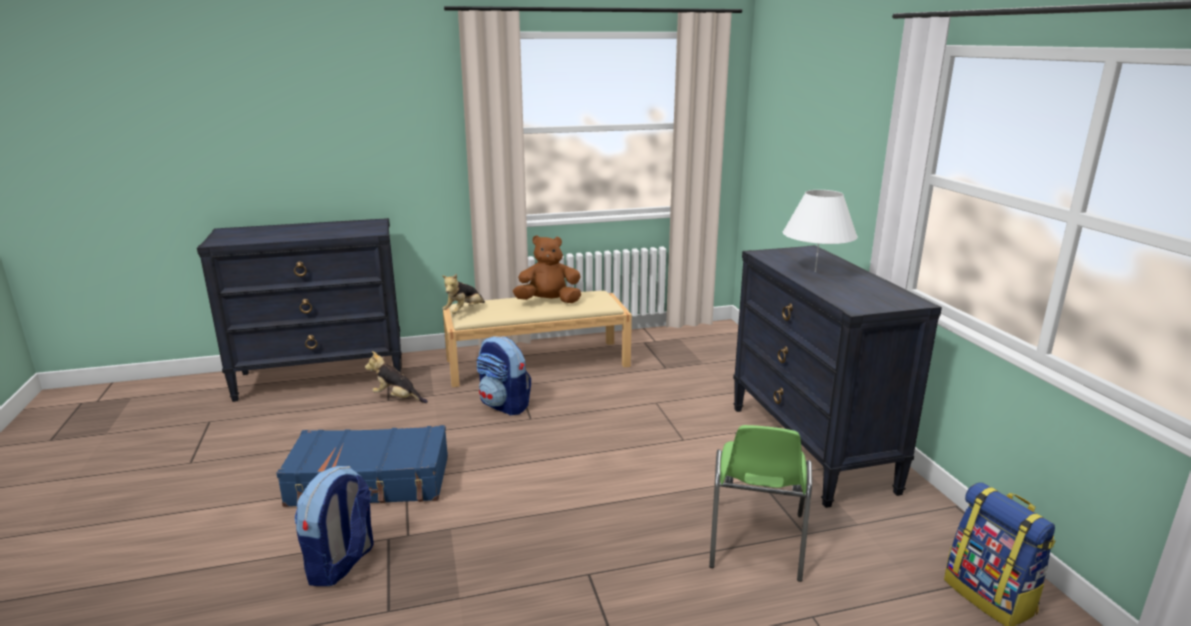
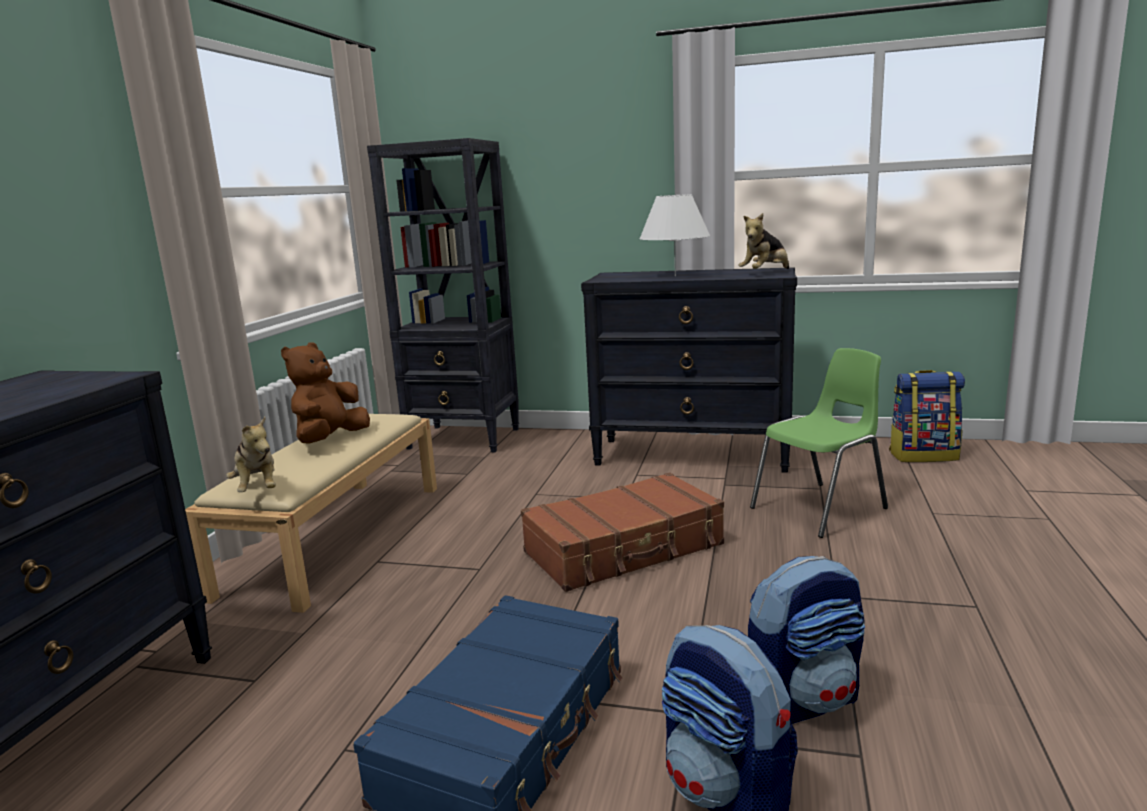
camera: 60 degrees left, 5 degrees down
(397, 398) = (261, 669): plush toy -> plush toy (765, 273)
(504, 405) = (420, 580): backpack -> backpack (804, 700)
(596, 462) = (625, 549): none -> brown suitcase
(727, 345) = (465, 439): none -> black bookcase
(755, 541) = (821, 508): green chair -> green chair turned 75 degrees counterclockwise

